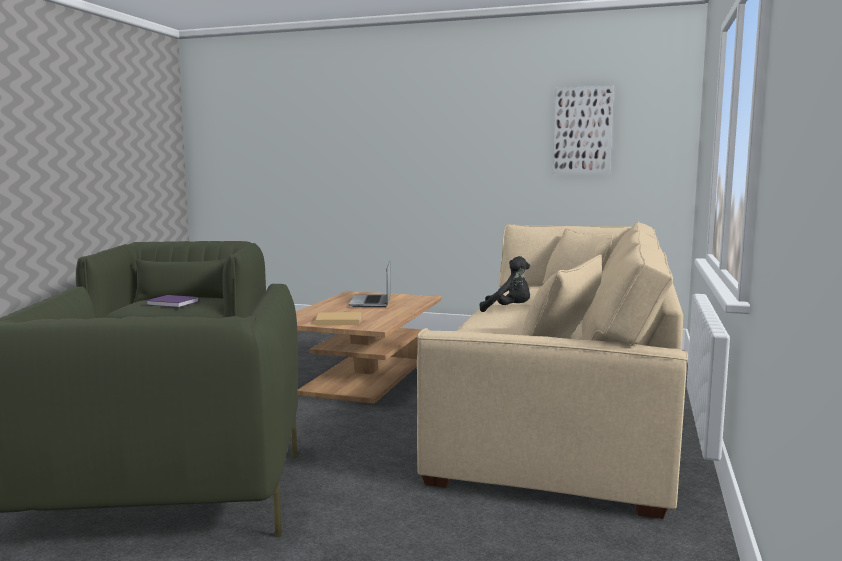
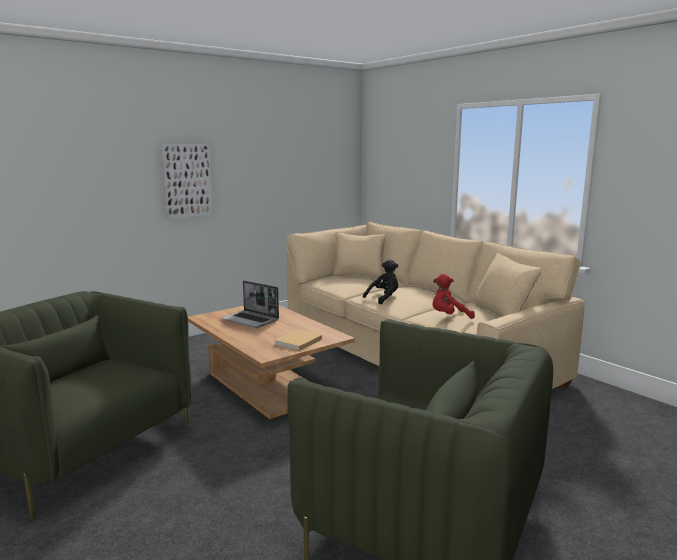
camera: 55 degrees left, 5 degrees up
(174, 303) = (102, 381): purple book -> none
(478, 332) = (449, 317): none -> red plush toy
(582, 130) = (300, 155): picture -> picture (187, 180)

